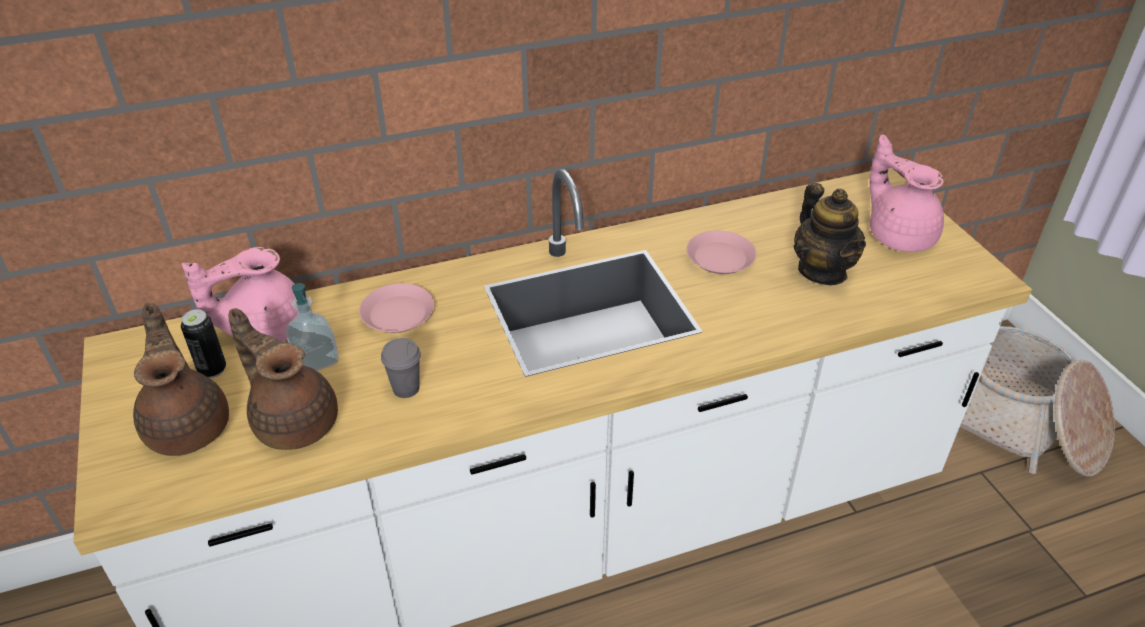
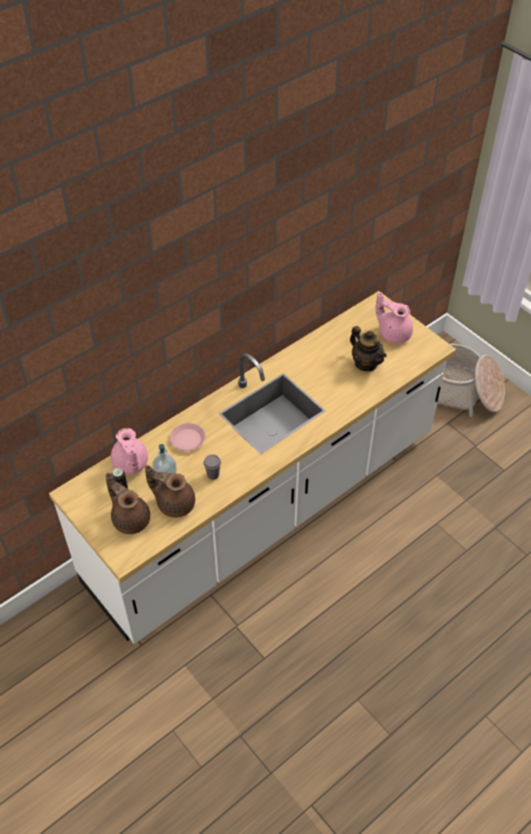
camera: 20 degrees left, 10 degrees up
(263, 329) = (130, 464): pink teapot -> pink teapot turned 60 degrees counterclockwise
(720, 258) = (319, 368): pink plate -> none

